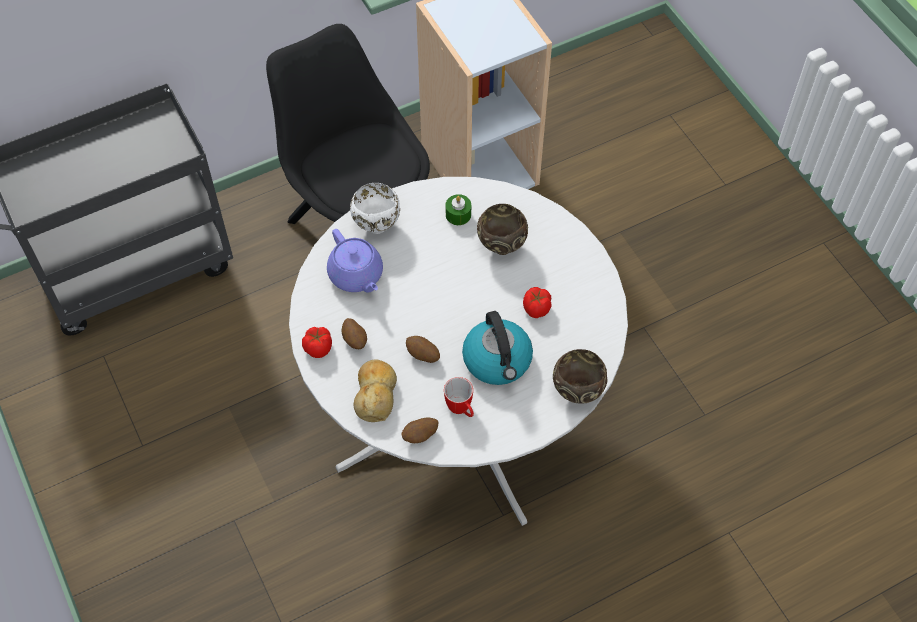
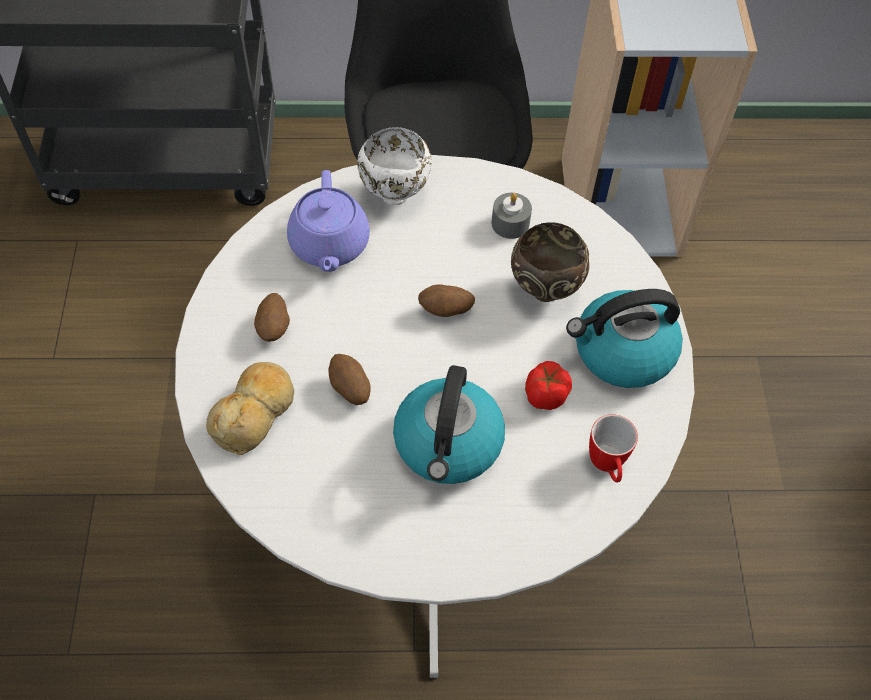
camera: 25 degrees right, 0 degrees up
(319, 347) = (222, 316): tomato -> none
(420, 435) = (277, 500): potato -> potato (445, 310)
(458, 214) = (510, 223): green candle -> grey candle
(461, 410) = (356, 491): mug -> mug (607, 467)
(565, 265) = (622, 352): none -> kettle
(577, 391) = (537, 543): brown bowl -> none

